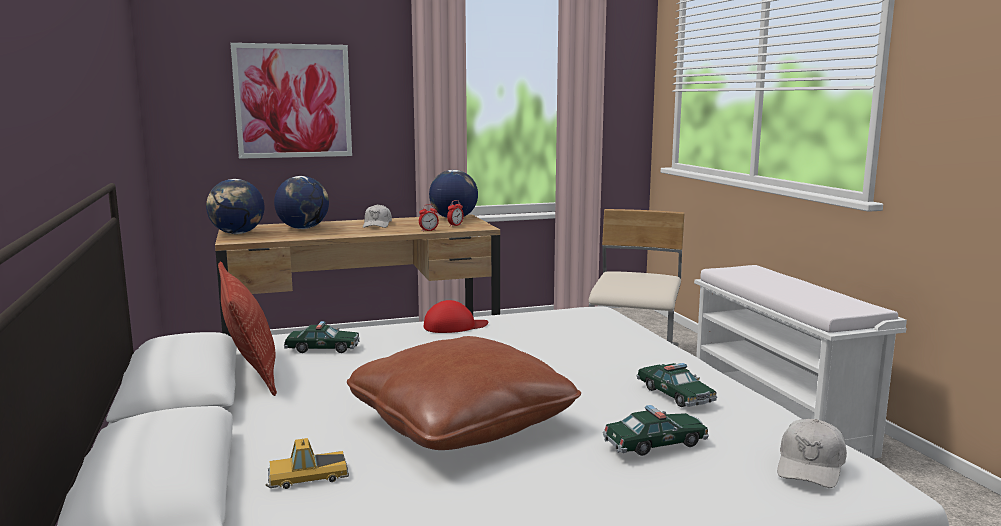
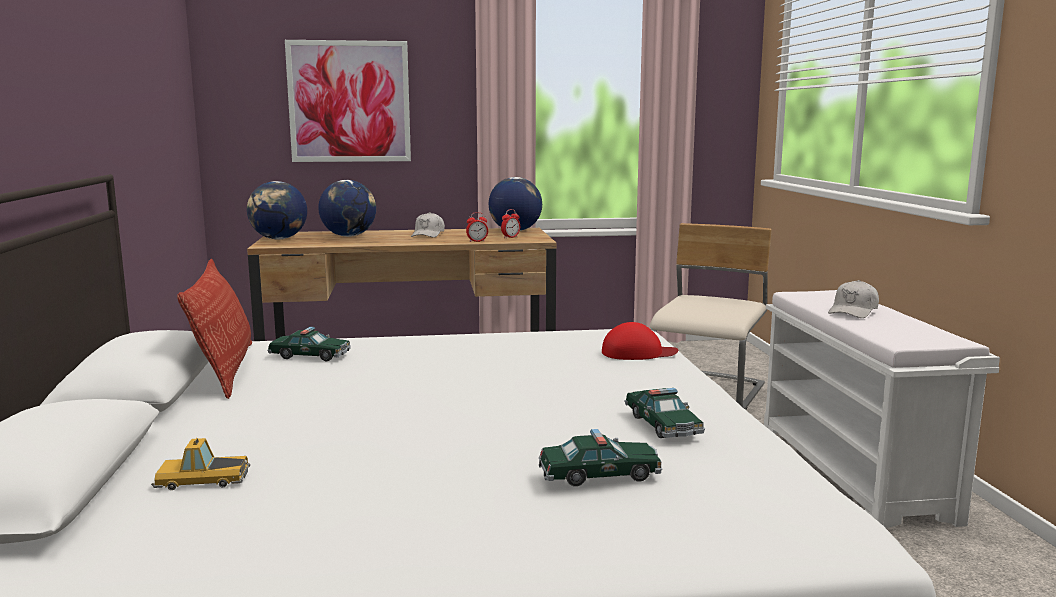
camera: 10 degrees right, 0 degrees up
(454, 326) = (464, 341): red cap -> red cap (638, 353)
(461, 423) = (399, 438): brown pillow -> none
(810, 466) = (774, 514): white cap -> white cap (853, 311)

